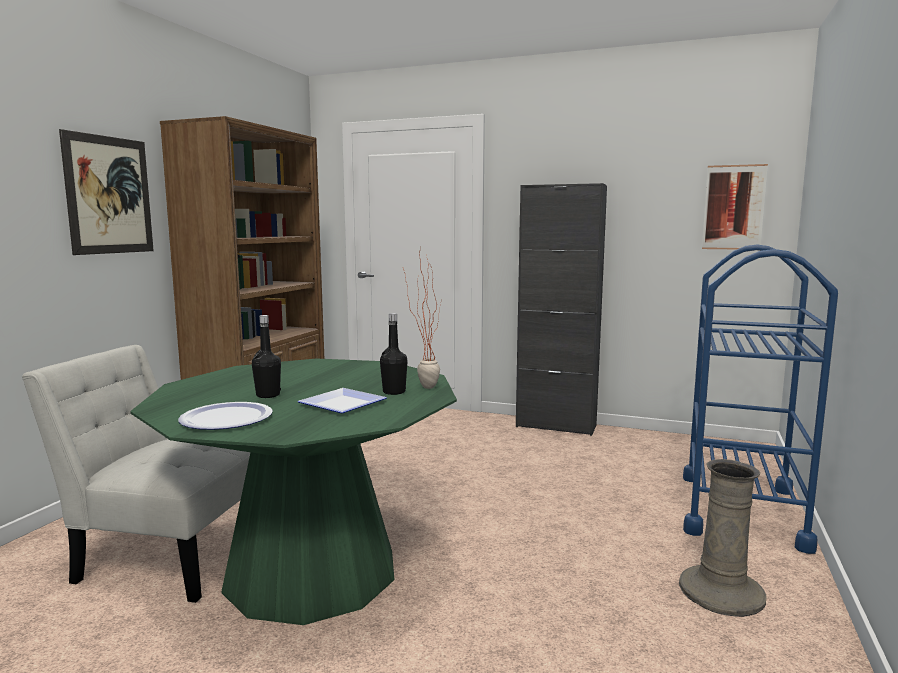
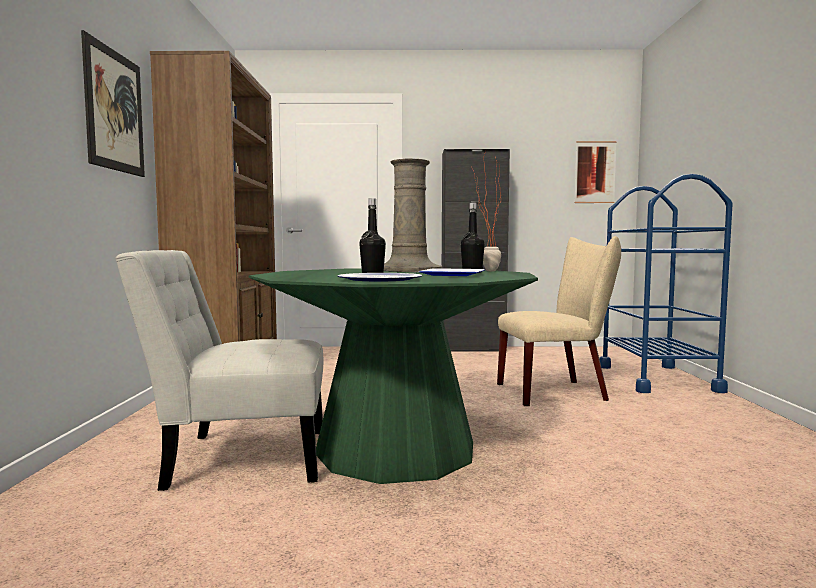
camera: 20 degrees left, 5 degrees down
(579, 514) = (557, 392): none -> beige chair
(721, 592) = (701, 417): beige vase -> beige vase (409, 270)

